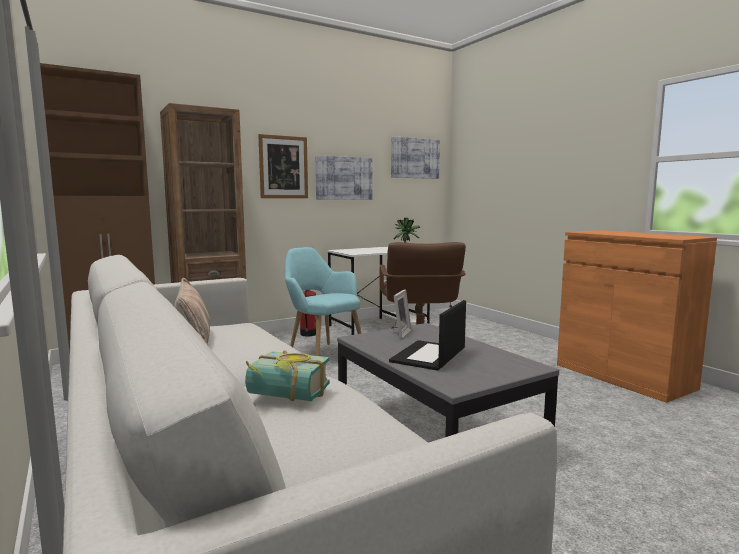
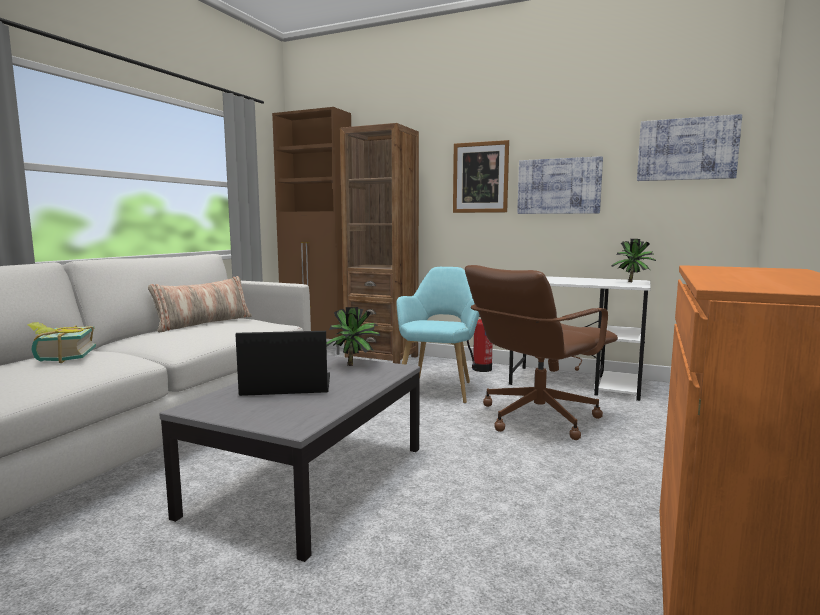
camera: 55 degrees right, 0 degrees up
(399, 333) = (354, 365): picture frame -> potted plant

